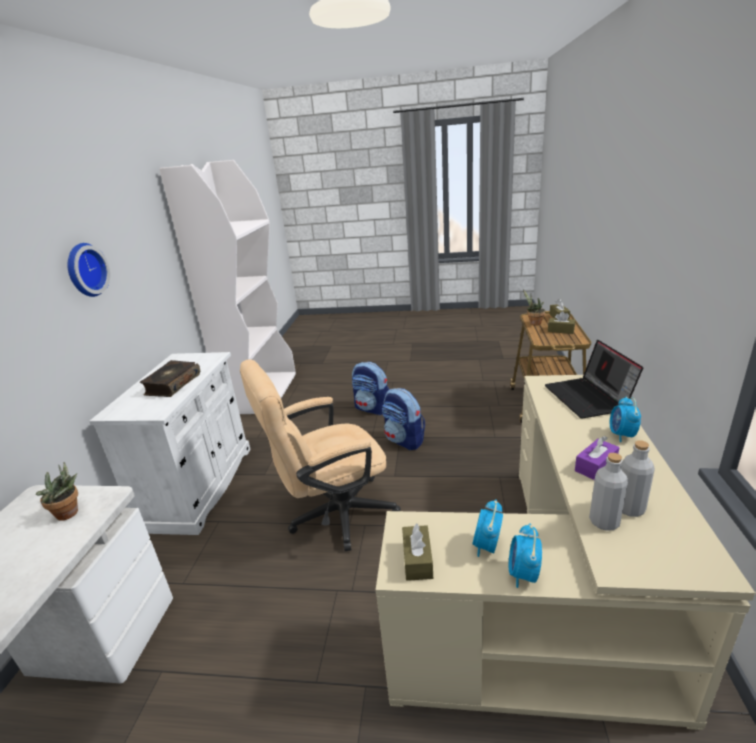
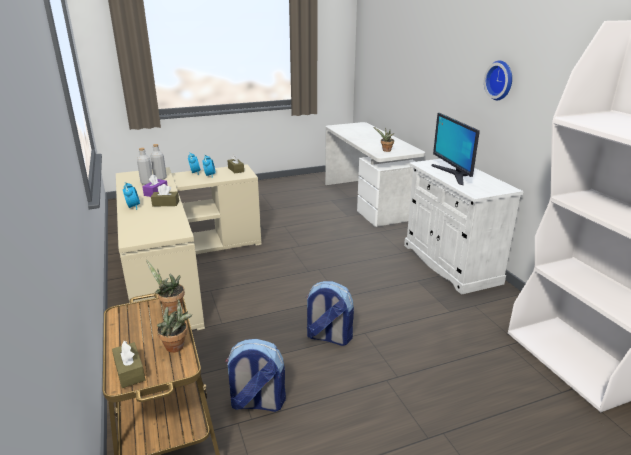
camera: 150 degrees right, 0 degrees up
(172, 385) = (453, 174): book -> monitor
(332, 515) = (334, 270): beige office chair -> none
(372, 408) = (402, 371): backpack -> backpack (257, 403)
(540, 338) = (170, 308): none -> potted plant
(561, 330) = (137, 333): brown tissue box -> brown tissue box (165, 203)
(589, 398) = (143, 225): laptop -> none

